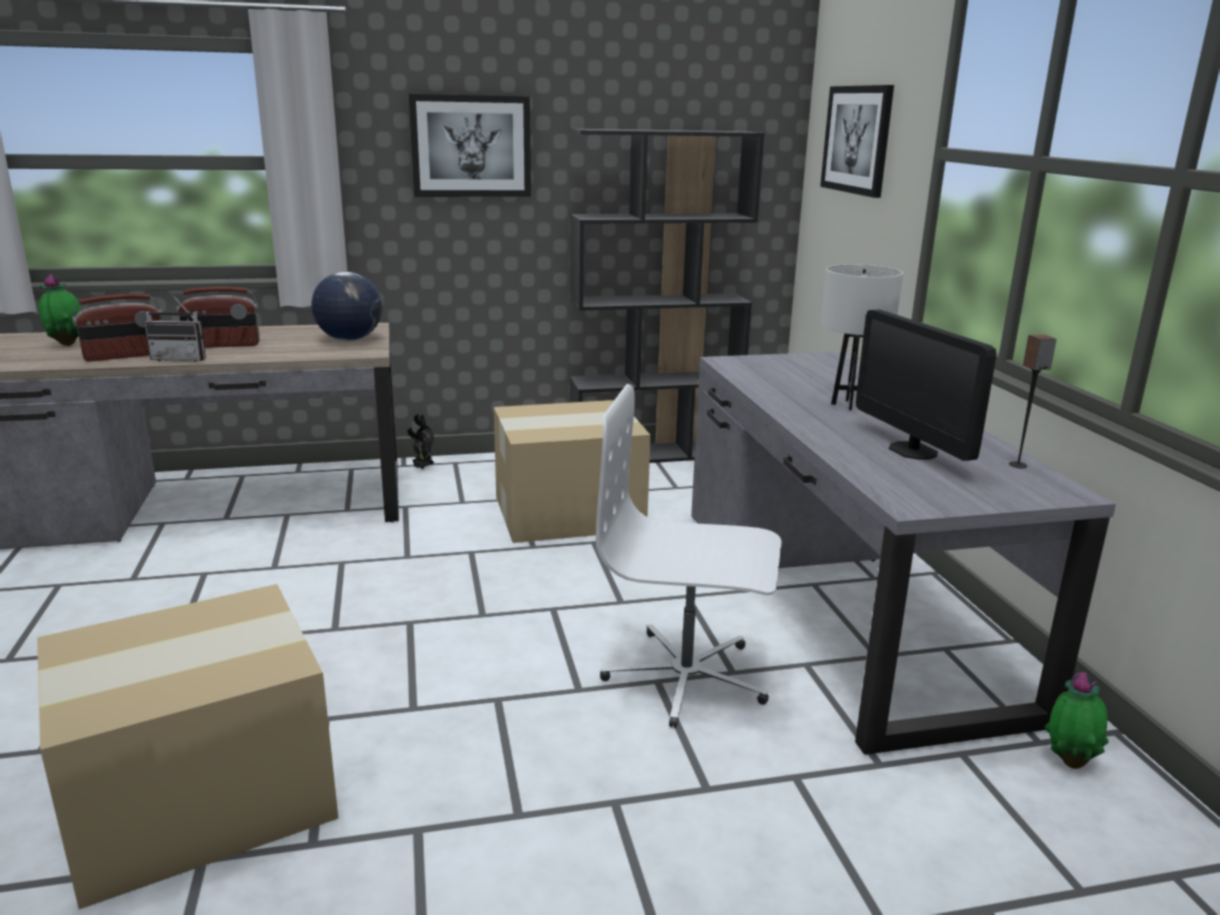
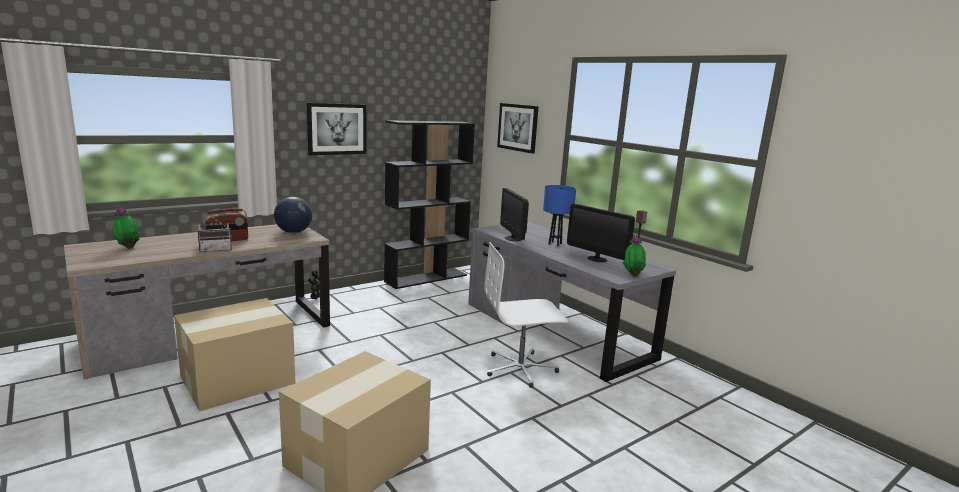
camera: 25 degrees left, 5 degrees down
(125, 356) = (178, 251): radio -> none
(571, 513) = (411, 310): cardboard box -> cardboard box (239, 379)
(761, 385) = (513, 238): none -> monitor
(848, 405) = (555, 244): white table lamp -> blue table lamp
(1069, 762) = (669, 370): potted plant -> potted plant (633, 275)

